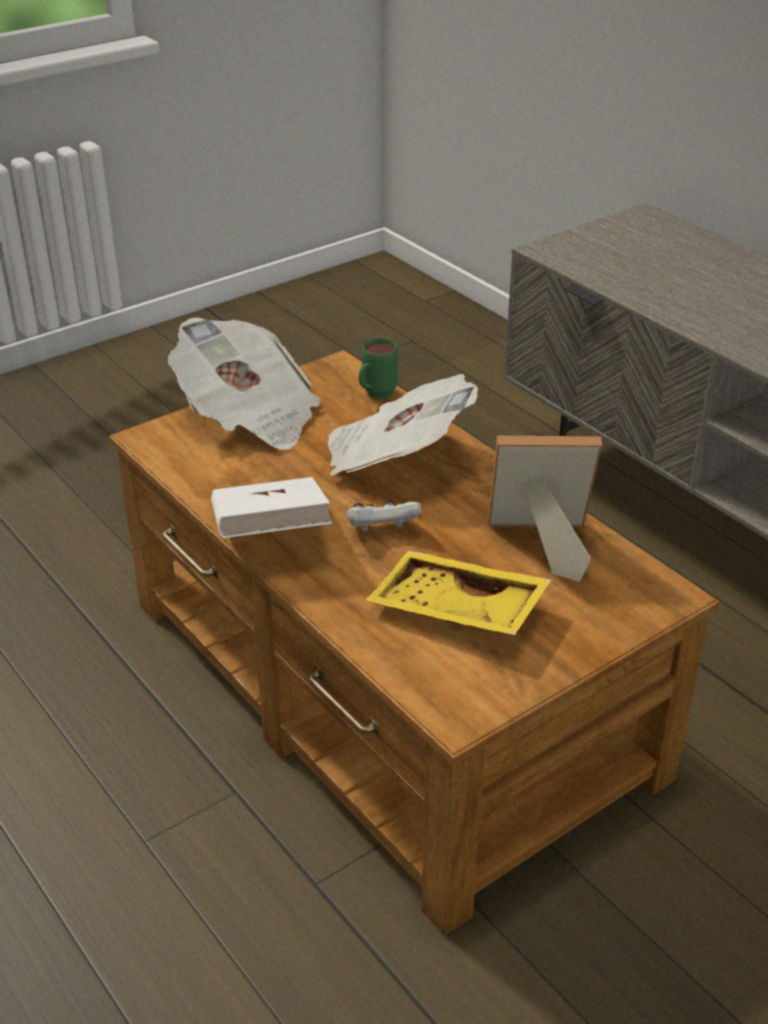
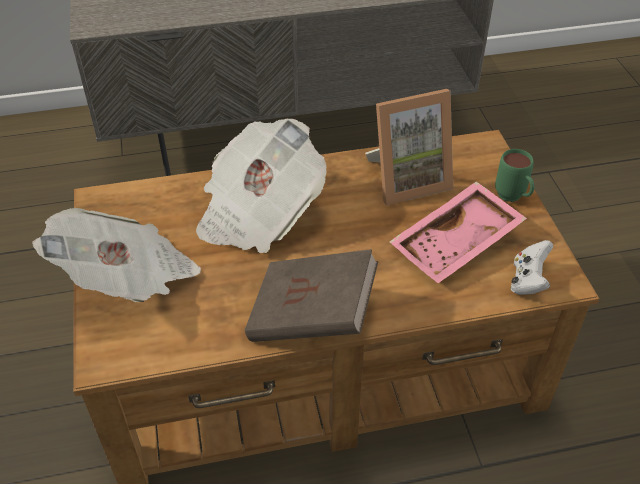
camera: 65 degrees left, 10 degrees up
(270, 535) = (312, 317): white book -> brown book
(375, 396) = (163, 194): green mug -> green mug (513, 198)
(382, 530) = (344, 250): white game controller -> white game controller (528, 281)
(456, 611) = (457, 244): yellow tray -> pink tray
(539, 545) = (407, 179): picture frame -> picture frame turned 135 degrees counterclockwise

